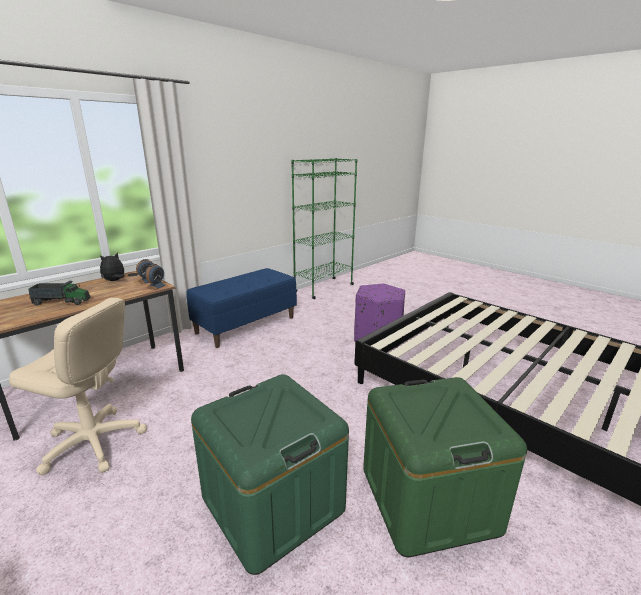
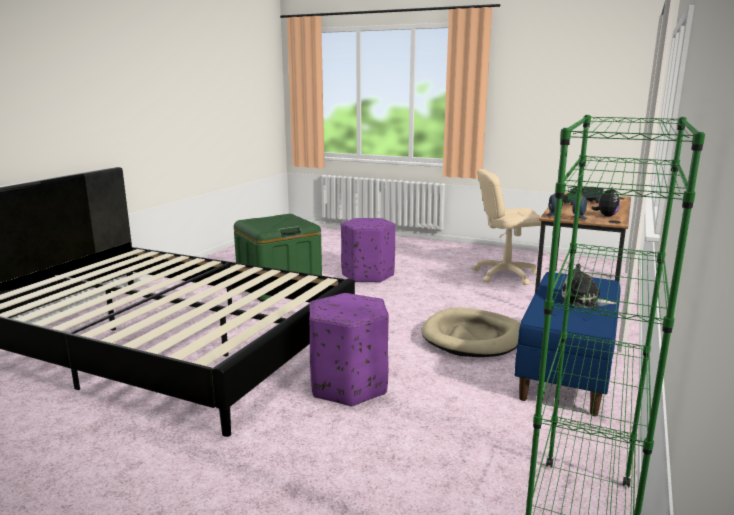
camera: 160 degrees right, 5 degrees down
(240, 281) = (583, 301): none -> plush toy
(267, 356) = (472, 337): none -> beige dog bed
(272, 503) = (368, 275): green storage box -> purple ottoman

